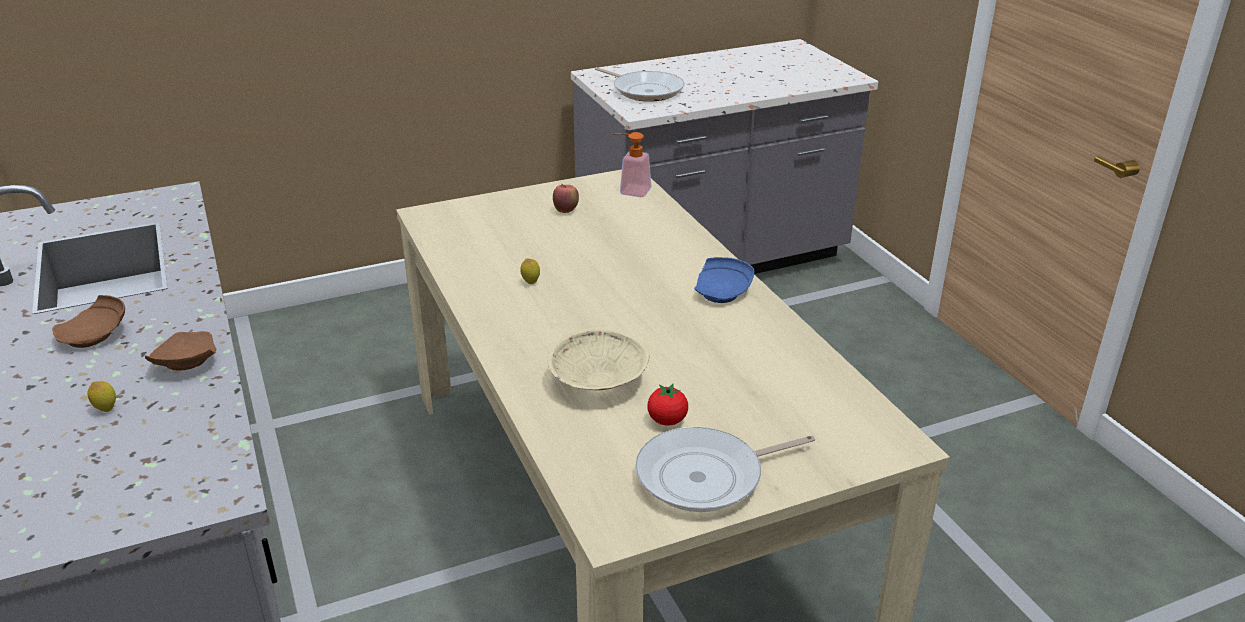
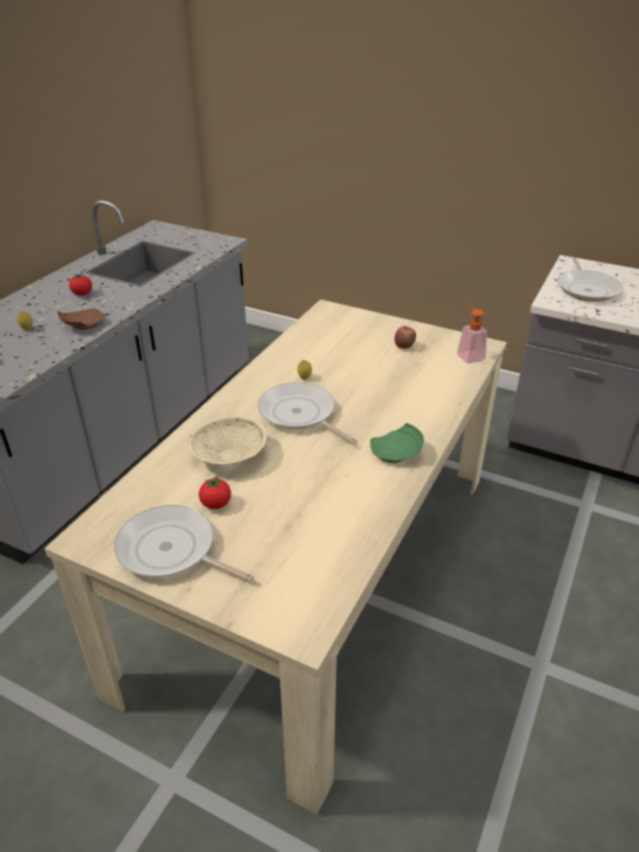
camera: 50 degrees right, 5 degrees up
(95, 335) = (82, 294): brown plate -> tomato
(589, 312) = (300, 414): none -> frying pan
(723, 292) = (396, 453): blue plate -> green plate

